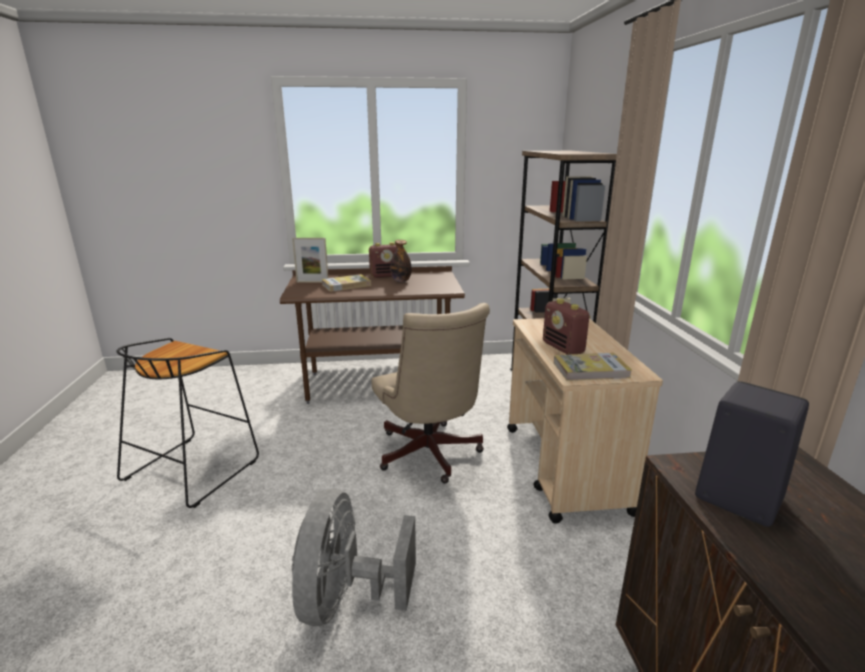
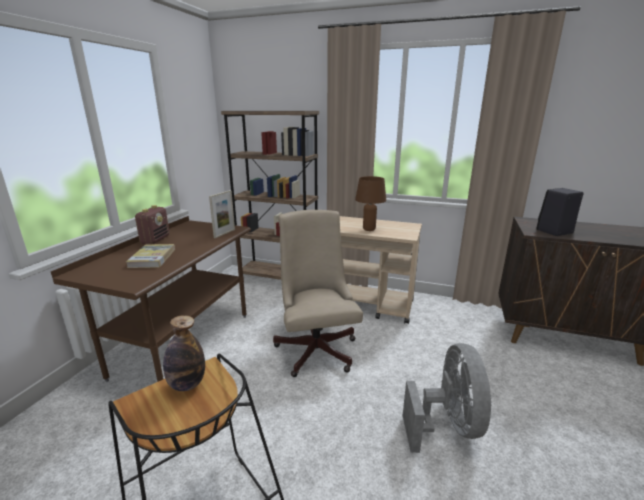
camera: 65 degrees left, 0 degrees up
(312, 282) = (106, 270): picture frame -> picture frame (224, 233)
(347, 598) = (447, 424): grey fan -> grey fan turned 120 degrees counterclockwise
(401, 281) = (182, 238): bottle -> bottle (187, 384)
(429, 456) = (316, 347): beige office chair -> beige office chair turned 105 degrees counterclockwise
(563, 348) = (369, 229): radio -> brown table lamp
(591, 370) = (402, 231): book -> none

